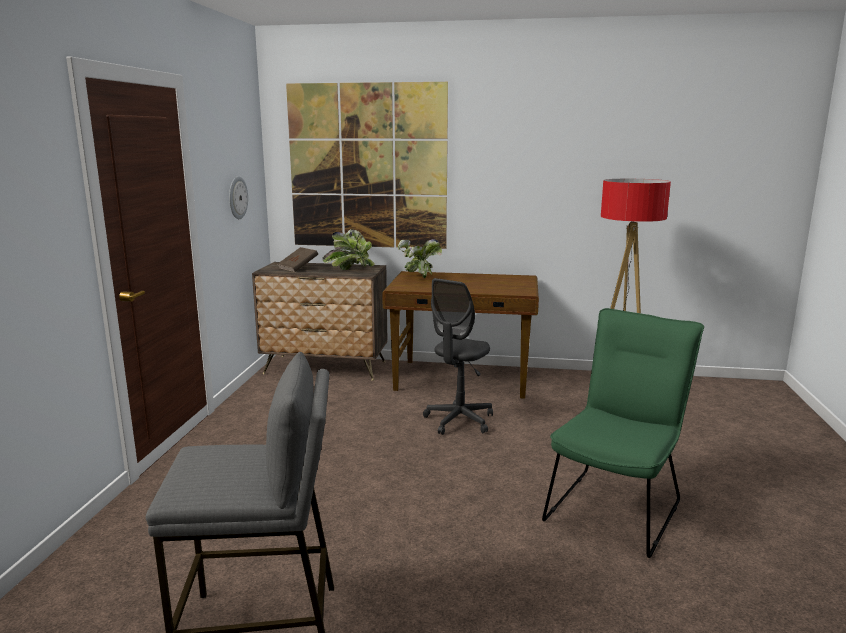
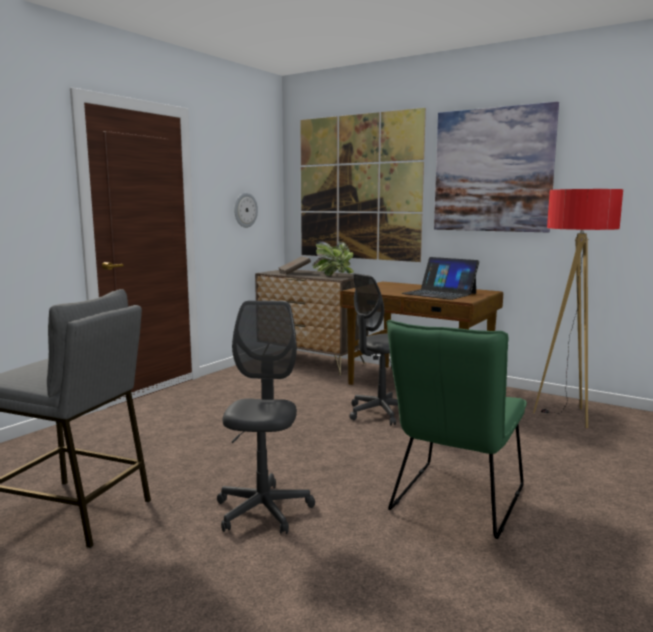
camera: 25 degrees right, 5 degrees down
(419, 277) = (388, 285): potted plant -> none
(464, 564) = (263, 510): none -> grey office chair
(487, 285) = (439, 293): none -> laptop
(523, 153) = (492, 170): none -> picture
(617, 506) = (454, 503): green chair -> green chair turned 150 degrees clockwise

